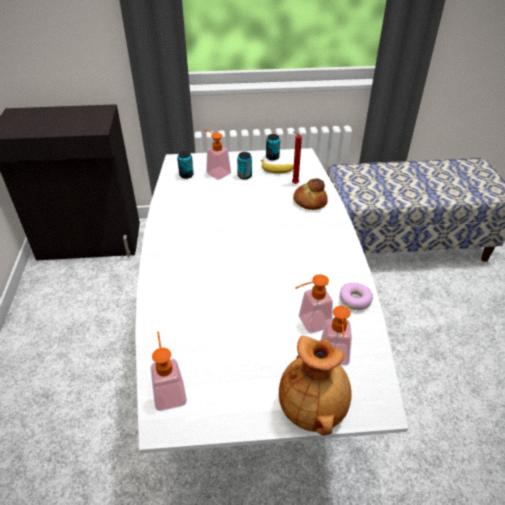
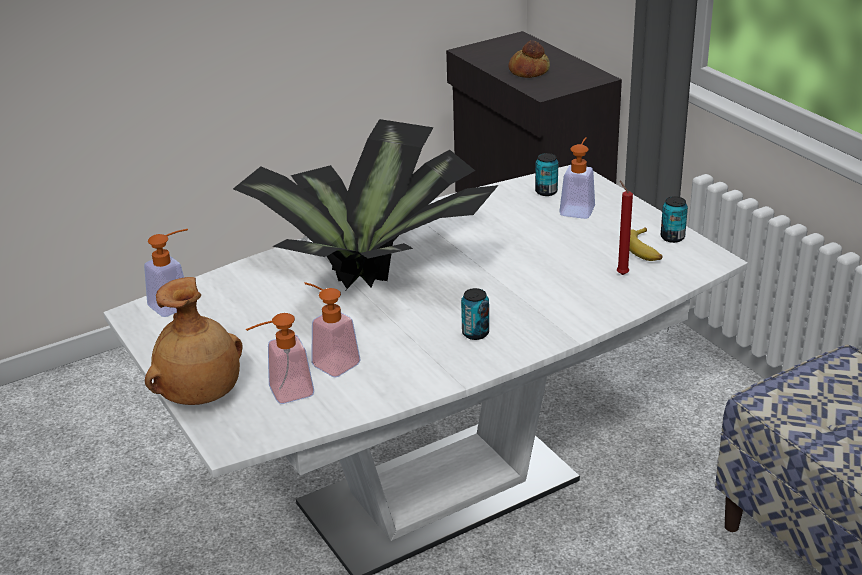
camera: 65 degrees right, 10 degrees down
(214, 269) = (375, 271): none -> potted plant
(244, 176) = (594, 231): can -> can (475, 333)
(309, 201) = (588, 298): bread -> bread (528, 71)
(355, 300) = (400, 386): donut -> none

